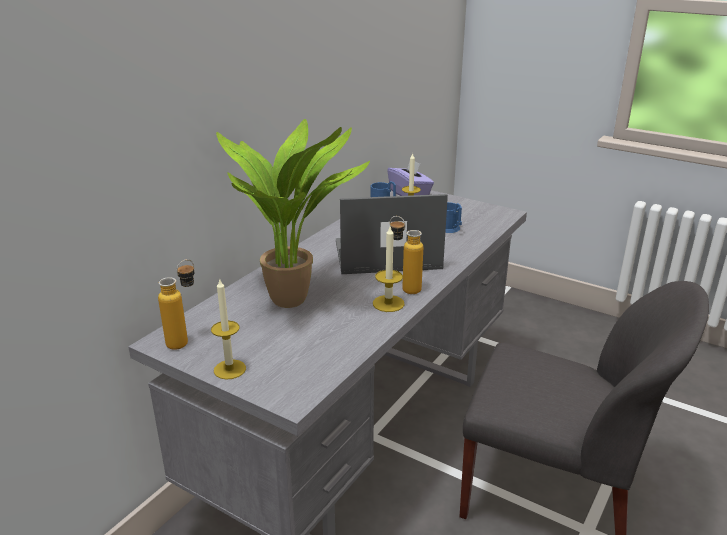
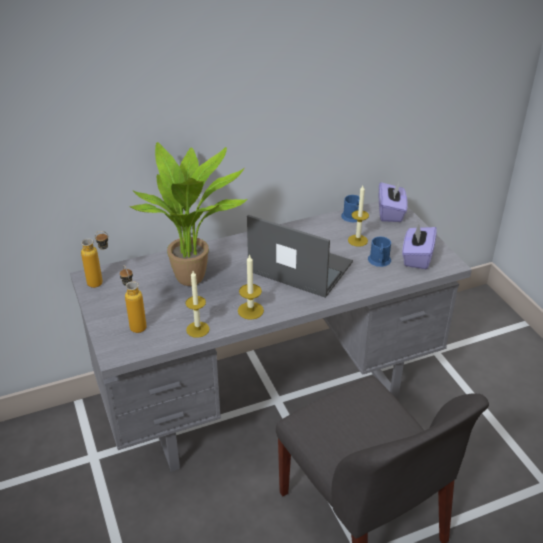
camera: 35 degrees right, 10 degrees up
(229, 369) = (104, 316): candle -> candle (197, 329)
(404, 288) = (276, 302): bottle -> bottle (135, 324)
(475, 217) = (417, 257): none -> purple tissue box

